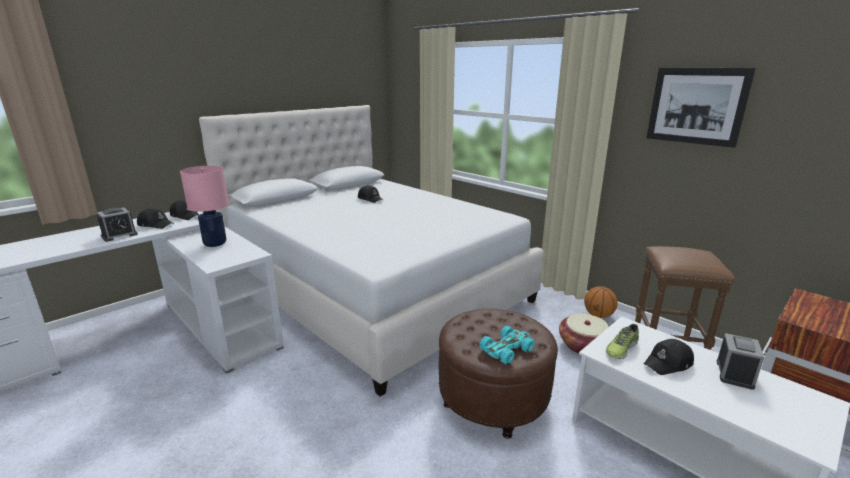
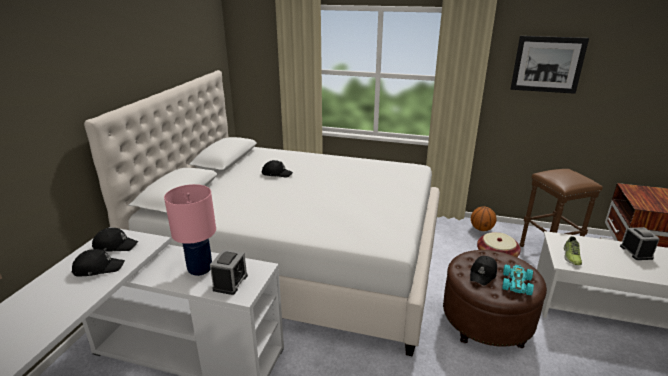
camera: 30 degrees left, 5 degrees up
(119, 235) = (76, 297): alarm clock -> alarm clock (230, 282)
(668, 363) = (603, 257): black cap -> black cap (483, 274)

